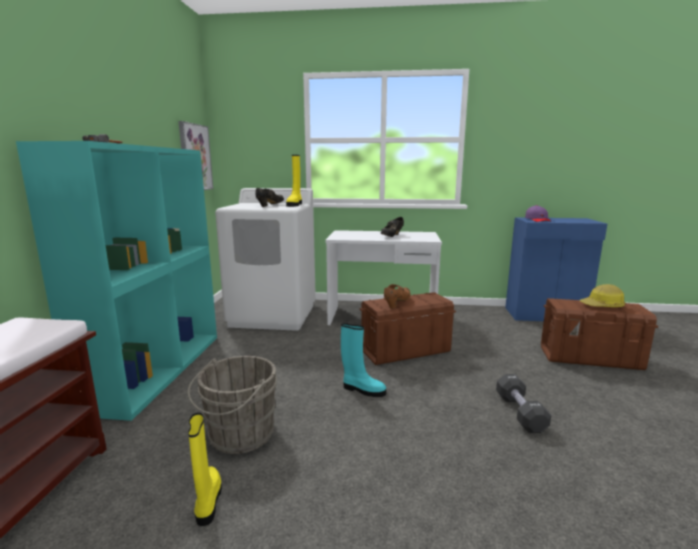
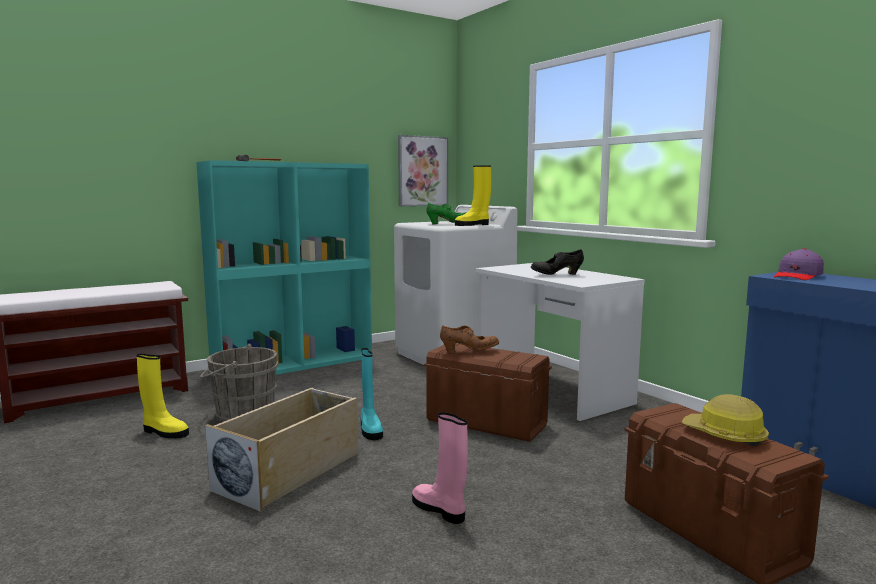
camera: 50 degrees right, 5 degrees down
(207, 500) = (164, 432): yellow boot -> yellow boot turned 75 degrees clockwise
(270, 205) = (448, 224): black shoe -> green shoe
(401, 450) = (290, 471): none -> beige storage box
(520, 413) = (440, 510): black dumbbell -> pink boot

